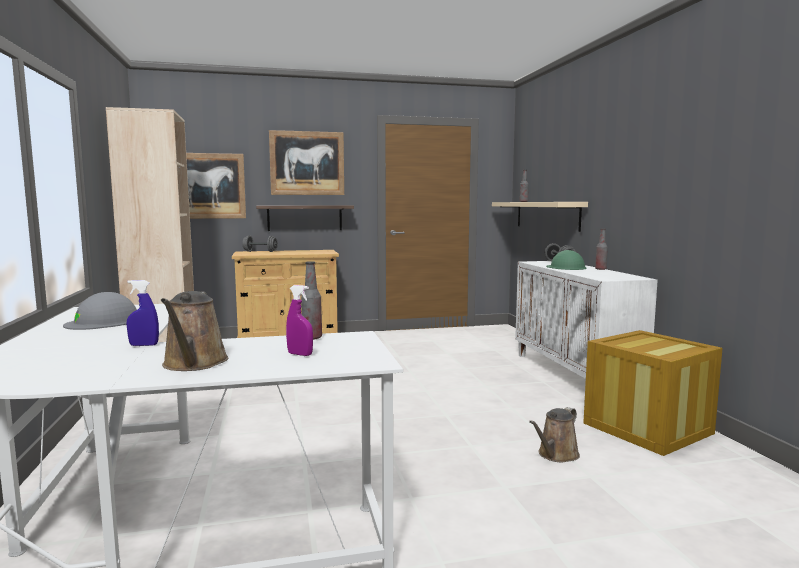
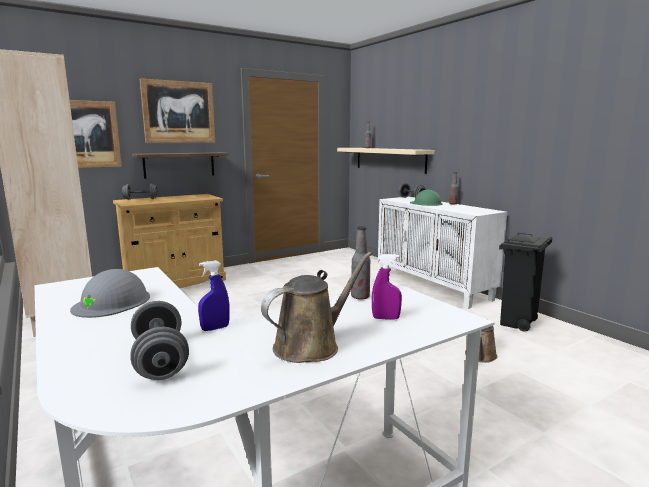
camera: 20 degrees left, 5 degrees up
(66, 358) = (160, 360): none -> grey dumbbell
(194, 364) = (311, 345): brown watering can -> brown watering can turned 105 degrees counterclockwise
(647, 428) = (517, 324): crate -> black trash can

